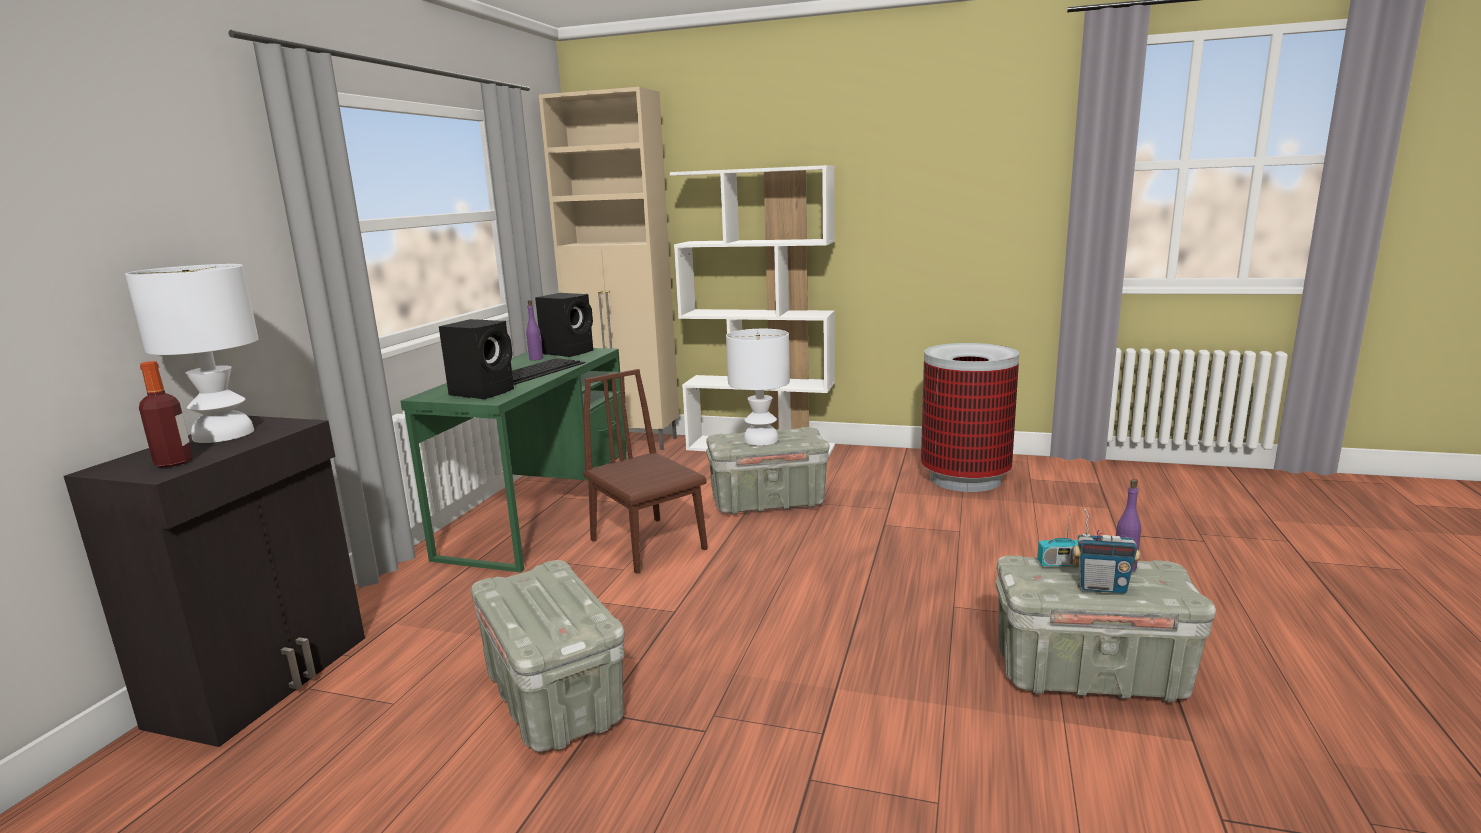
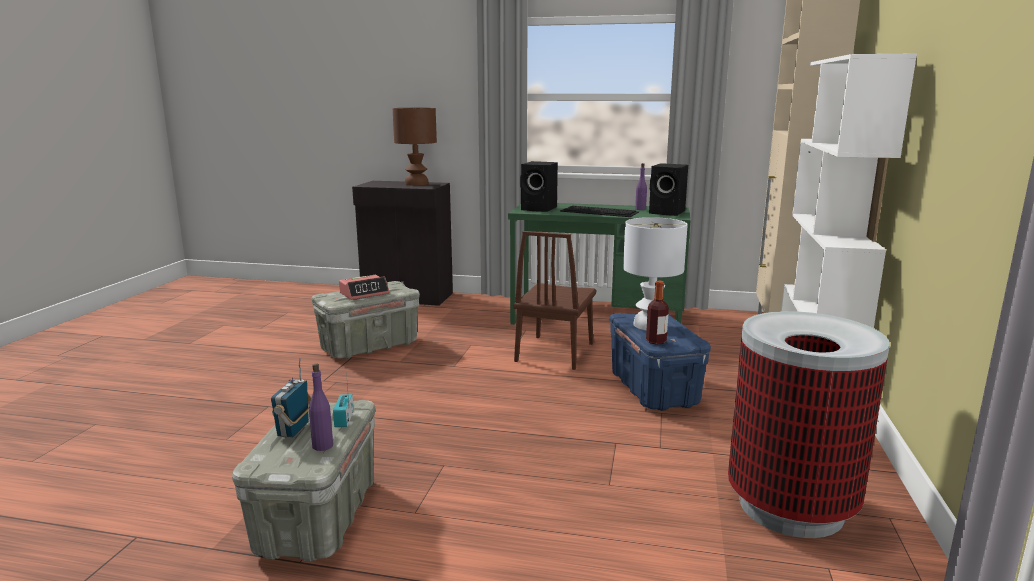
camera: 85 degrees right, 0 degrees up
(174, 462) = (378, 184): bottle -> bottle (656, 341)
(224, 434) = (417, 184): white table lamp -> brown table lamp
(552, 602) = (364, 293): none -> alarm clock
(648, 544) = (554, 352): brown chair -> brown chair turned 150 degrees clockwise
(769, 502) = (654, 390): grey storage box -> blue storage box

